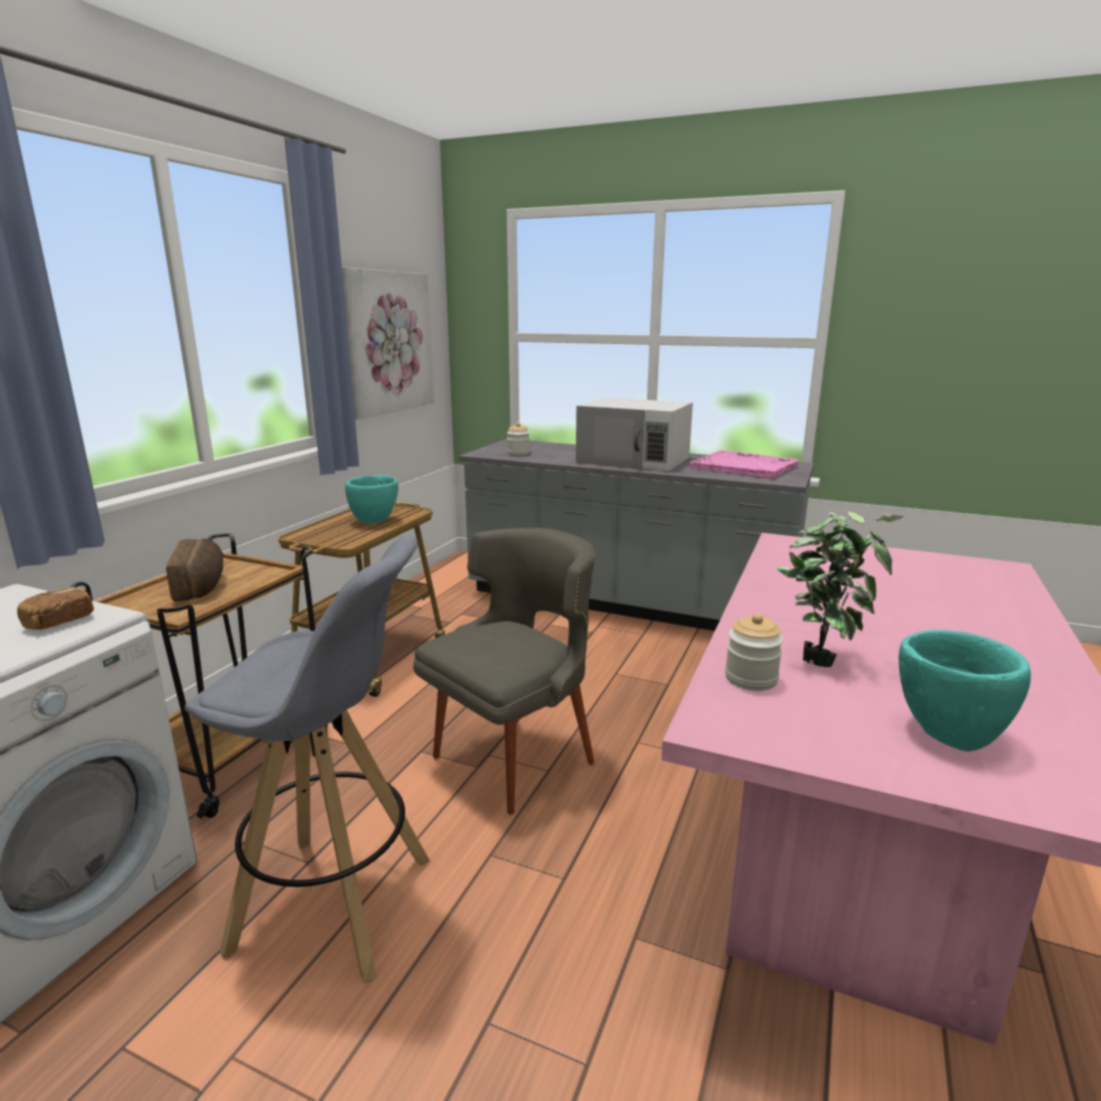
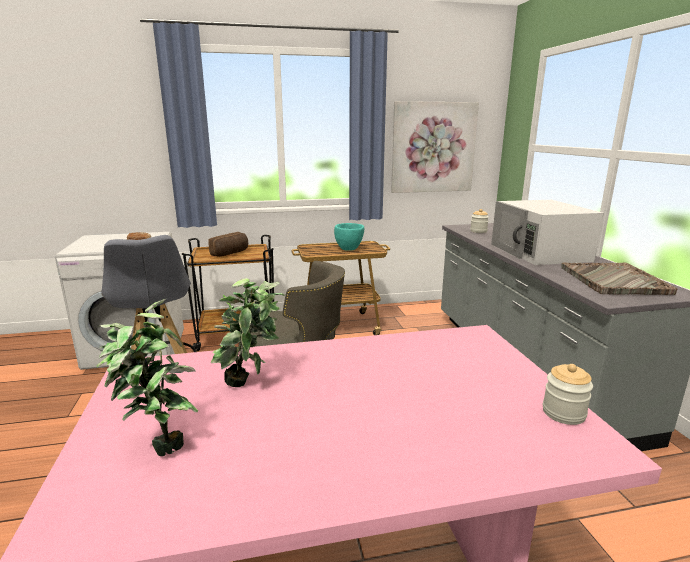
camera: 55 degrees right, 0 degrees up
(745, 467) = (613, 280): pink tray -> grey tray
(751, 678) = (200, 367): jar -> jar (563, 413)
(947, 733) = (158, 443): turquoise bowl -> potted plant

